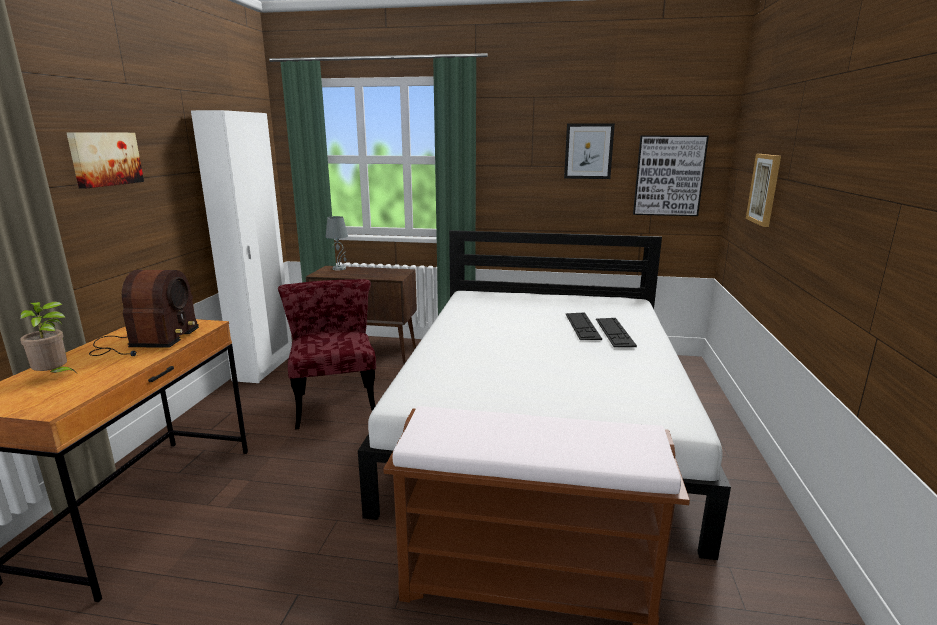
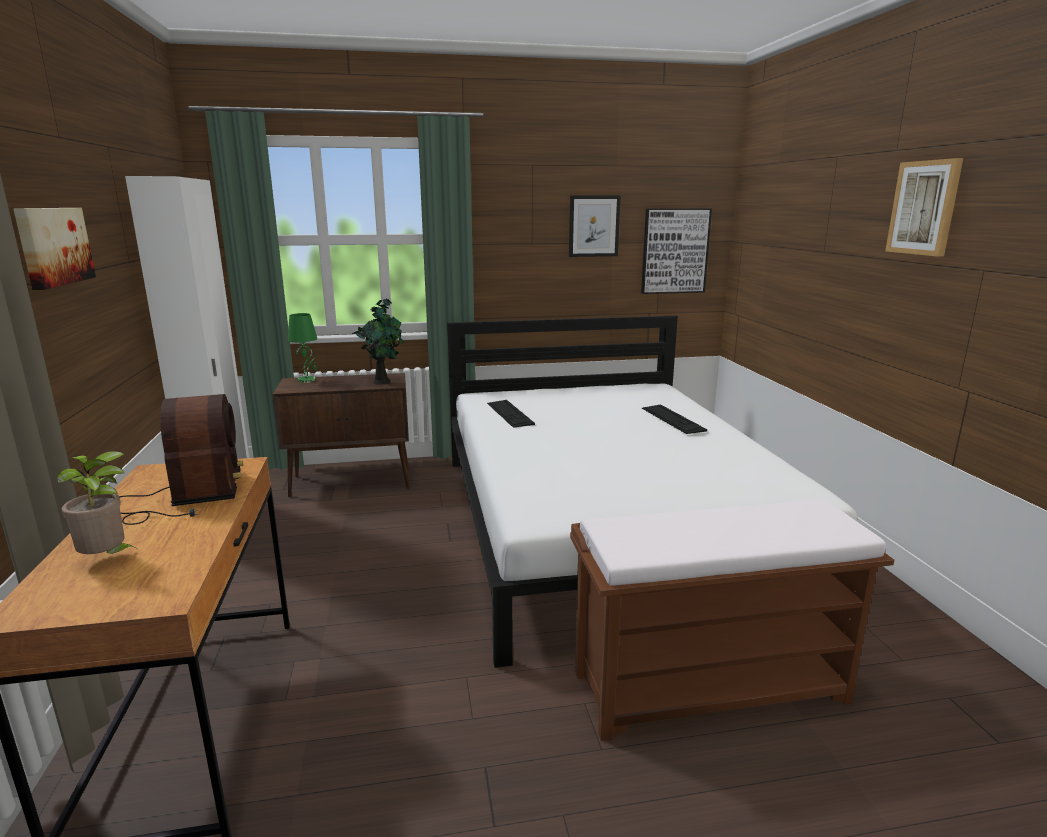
camera: 20 degrees left, 0 degrees up
(335, 401) = (357, 545): red chair -> none
(339, 268) = (307, 380): grey table lamp -> green table lamp
(391, 274) = (383, 381): none -> potted plant
(582, 326) = (636, 417): keyboard -> keyboard (509, 413)
(765, 189) = (792, 262): picture -> picture (924, 208)

